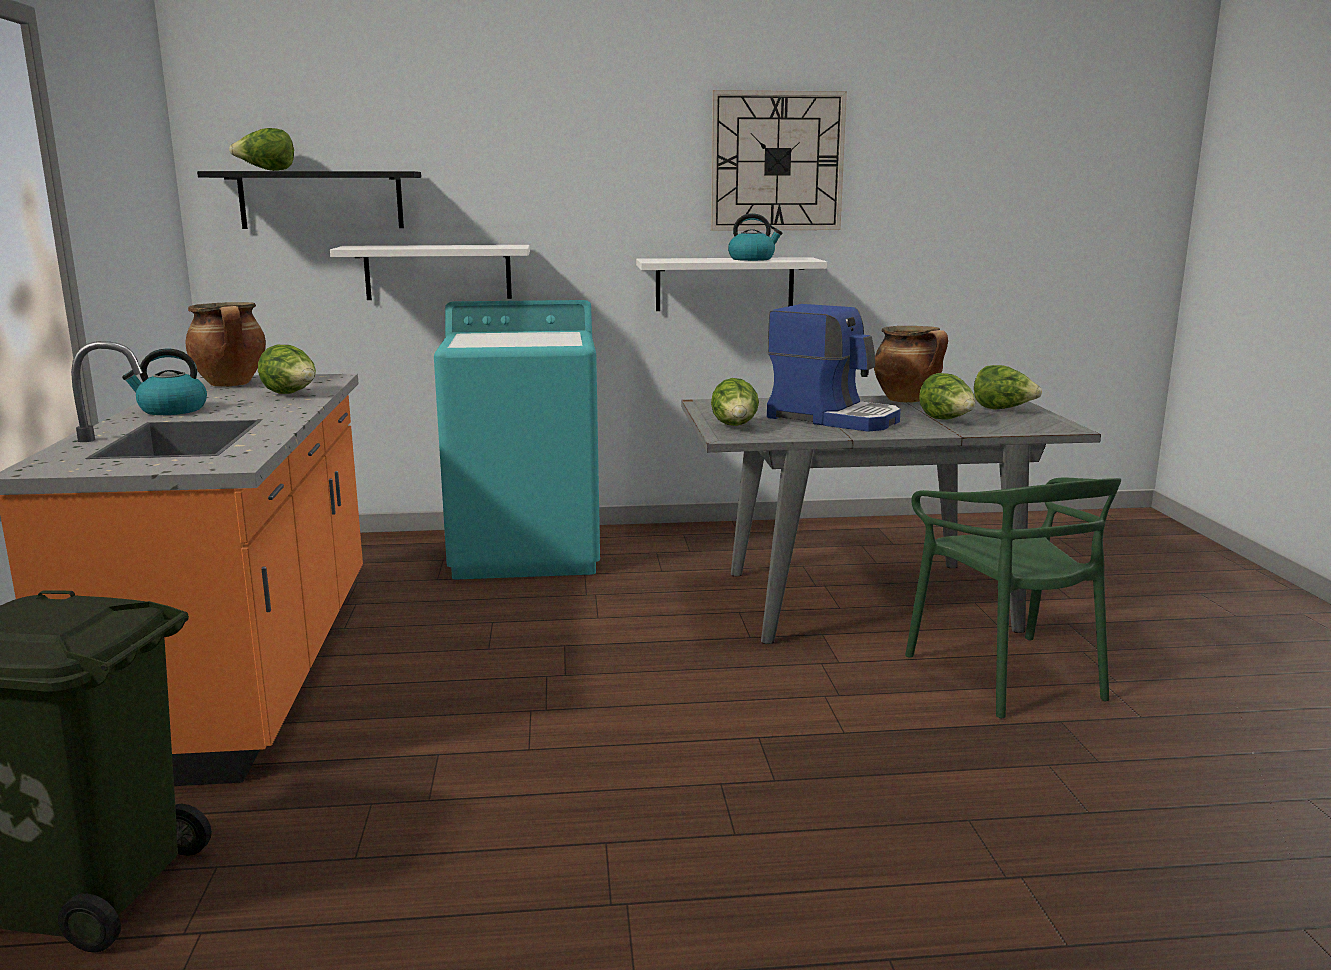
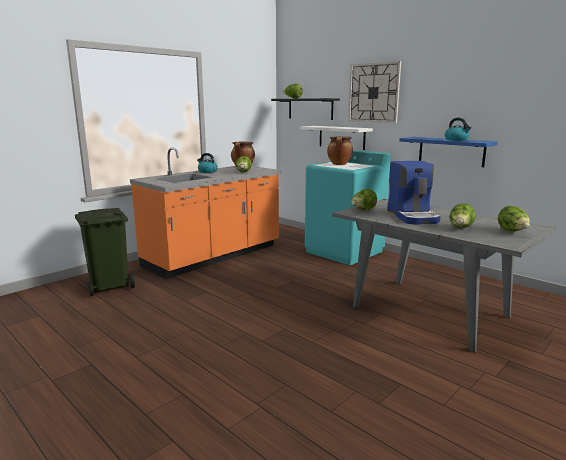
camera: 50 degrees right, 0 degrees up
(725, 284) = (451, 151): white shelf -> blue shelf
(777, 161) = (482, 91): wall clock -> wall clock (374, 93)
(907, 400) = (479, 218): cooking pot -> cooking pot (339, 164)
(1006, 674) = (421, 360): green chair -> none

